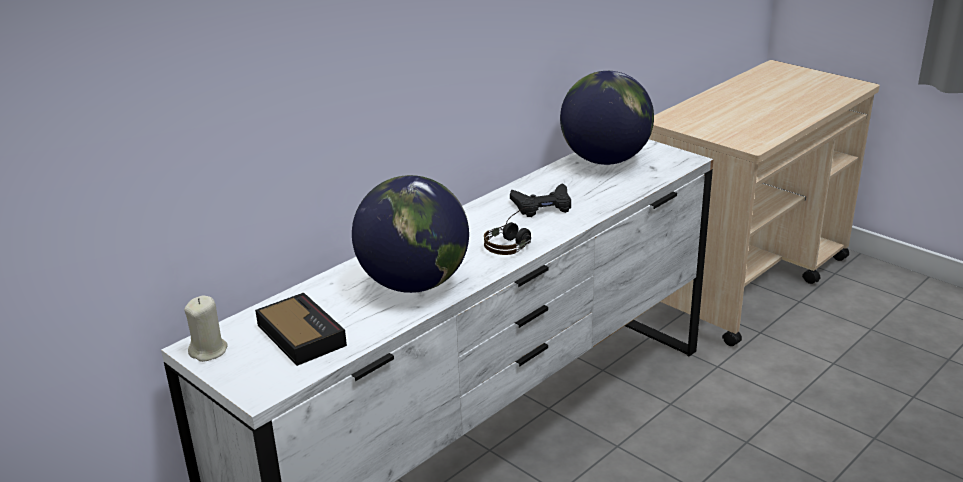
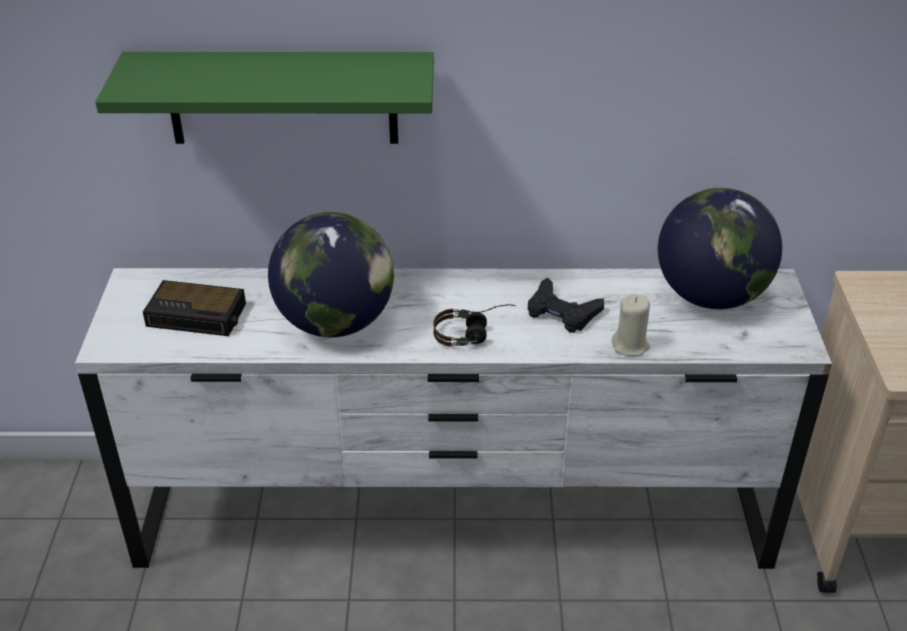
camera: 45 degrees right, 10 degrees up
(209, 351) = (132, 289): beige candle -> beige candle (630, 345)
(295, 100) = (282, 98): none -> green shelf
(300, 334) = (198, 315): alarm clock -> alarm clock turned 90 degrees clockwise

